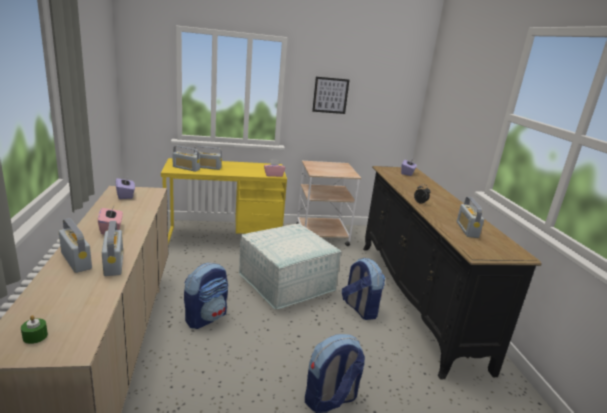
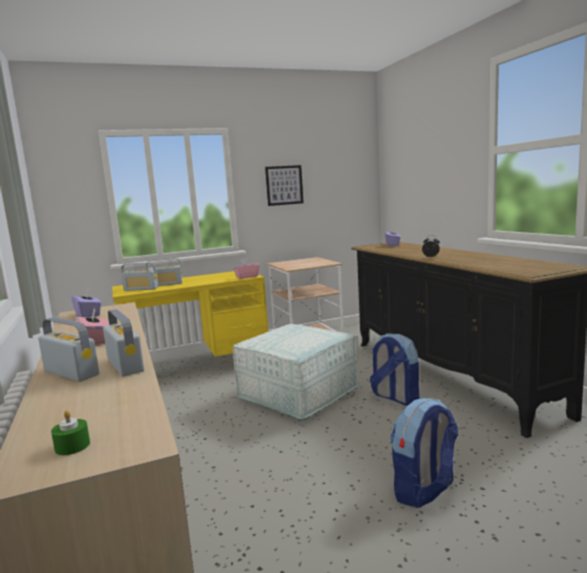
camera: 10 degrees left, 10 degrees down
(206, 317) = (222, 449): backpack -> none
(467, 230) = (499, 263): radio -> none

